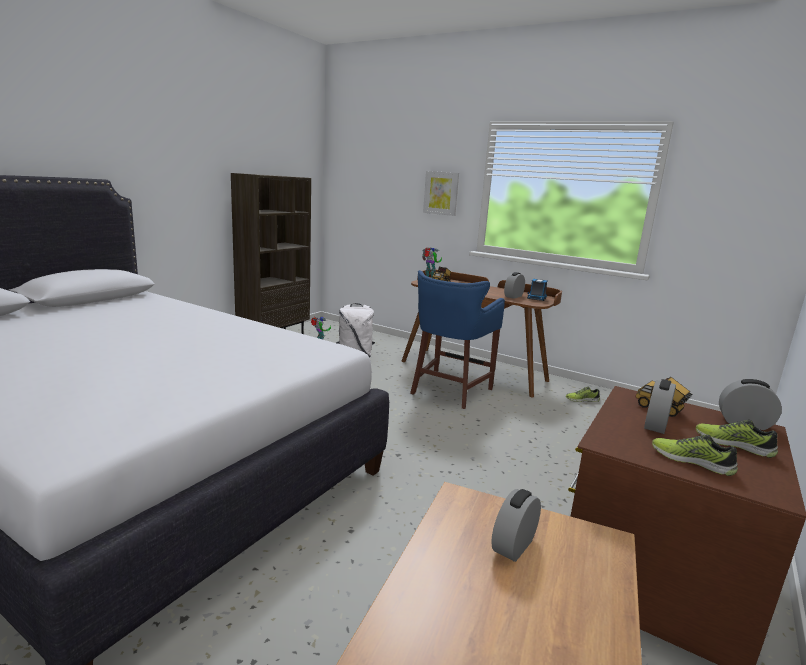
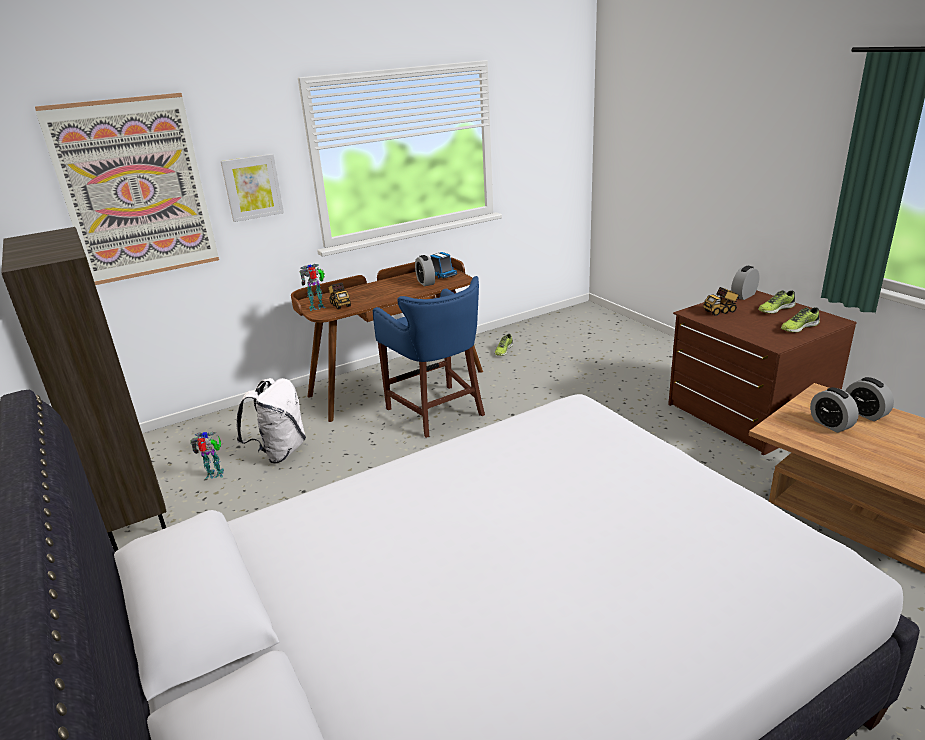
camera: 60 degrees left, 10 degrees up
(380, 178) = (135, 190): none -> picture
(656, 425) = (747, 321): alarm clock -> alarm clock (865, 413)

